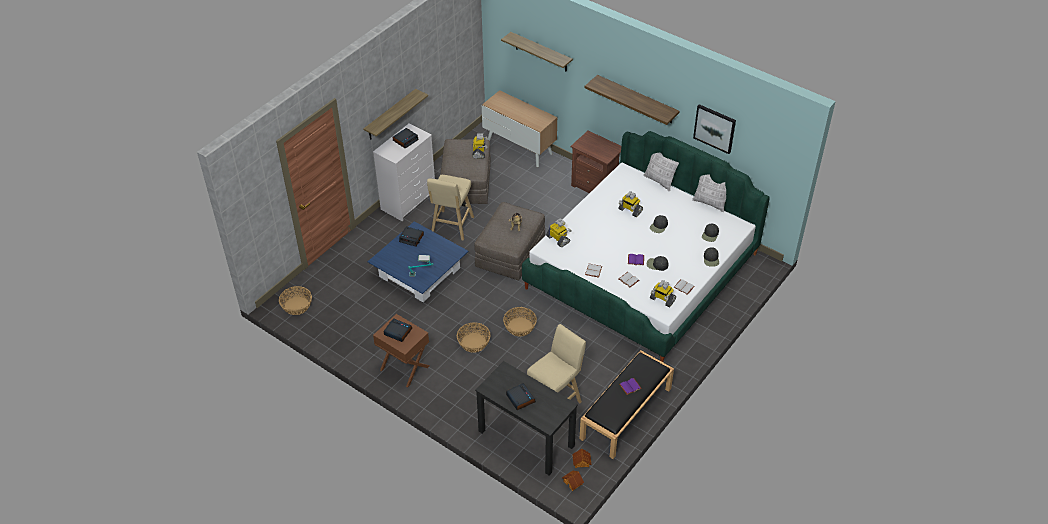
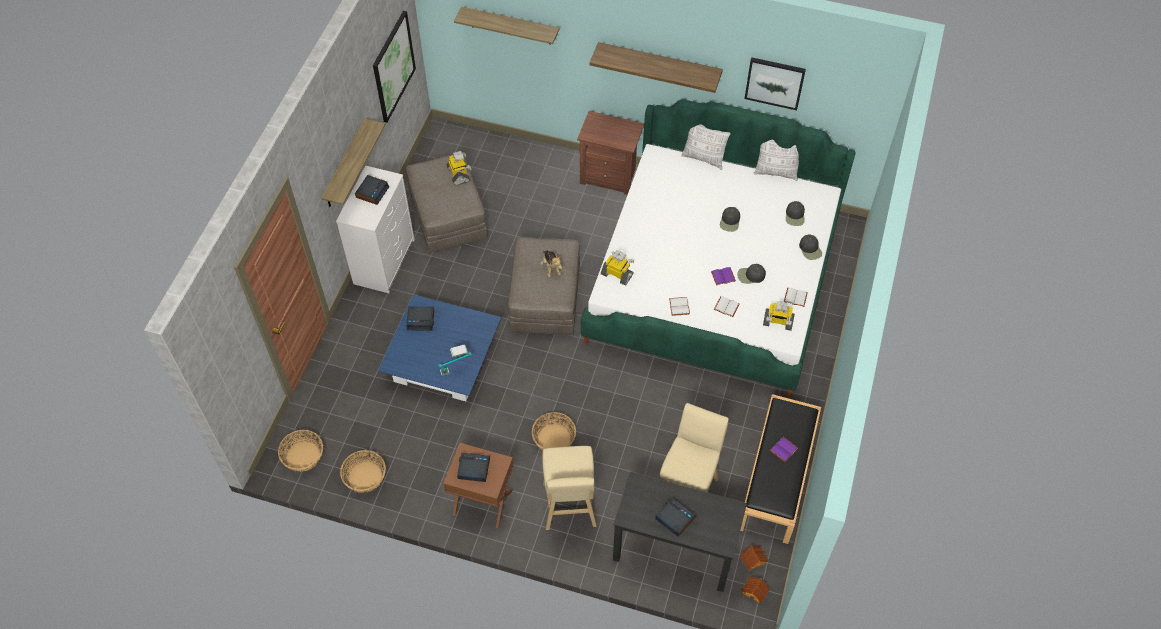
camera: 20 degrees left, 10 degrees up
(451, 62) = (393, 66): none -> picture
(451, 227) = (456, 283): beige stool -> beige stool (569, 507)
(520, 147) = (493, 147): cabinet -> none
(520, 327) = (601, 398): basket -> basket (365, 477)
(630, 210) = (686, 209): toy robot -> none

